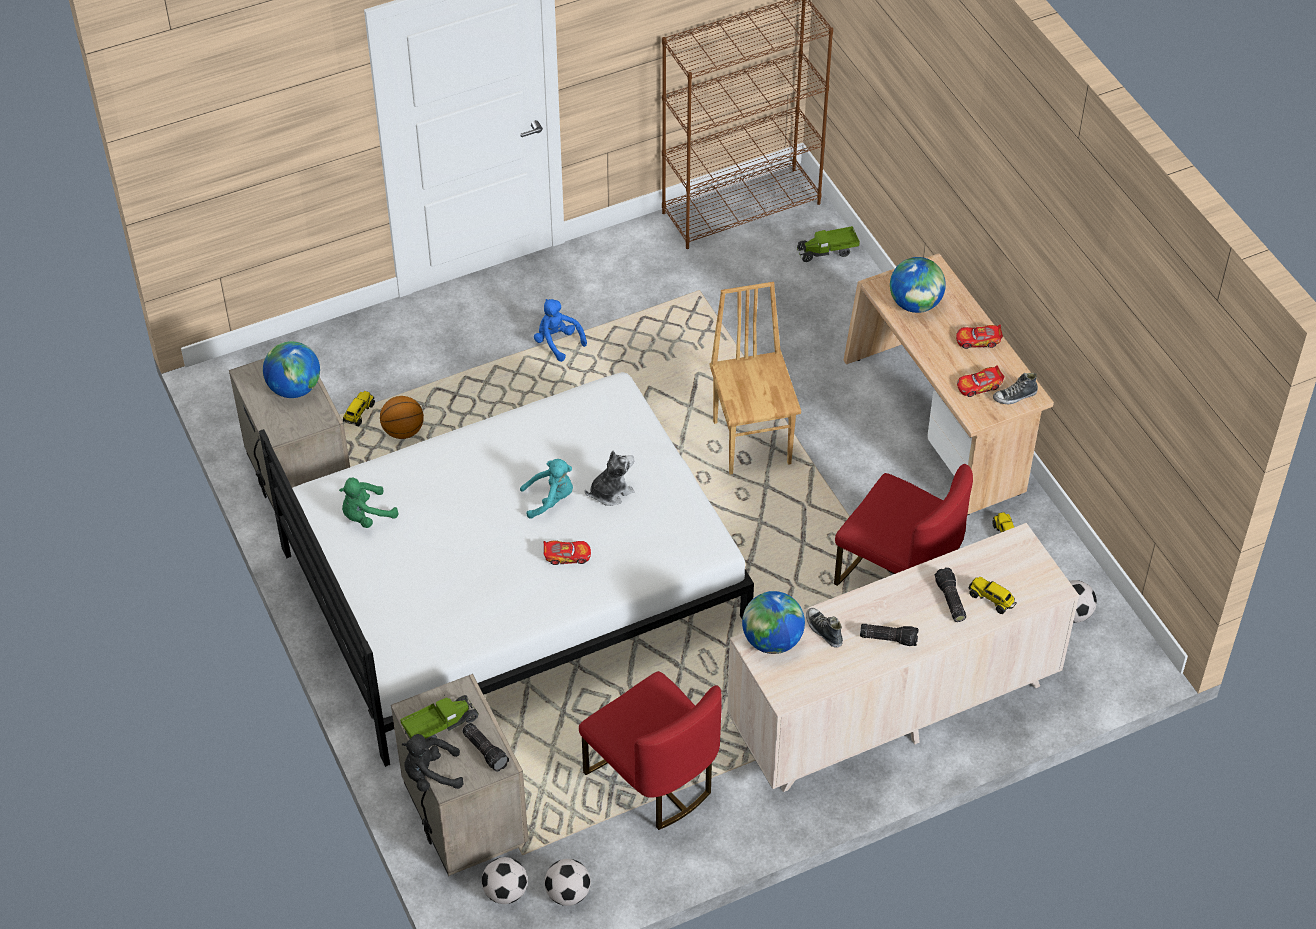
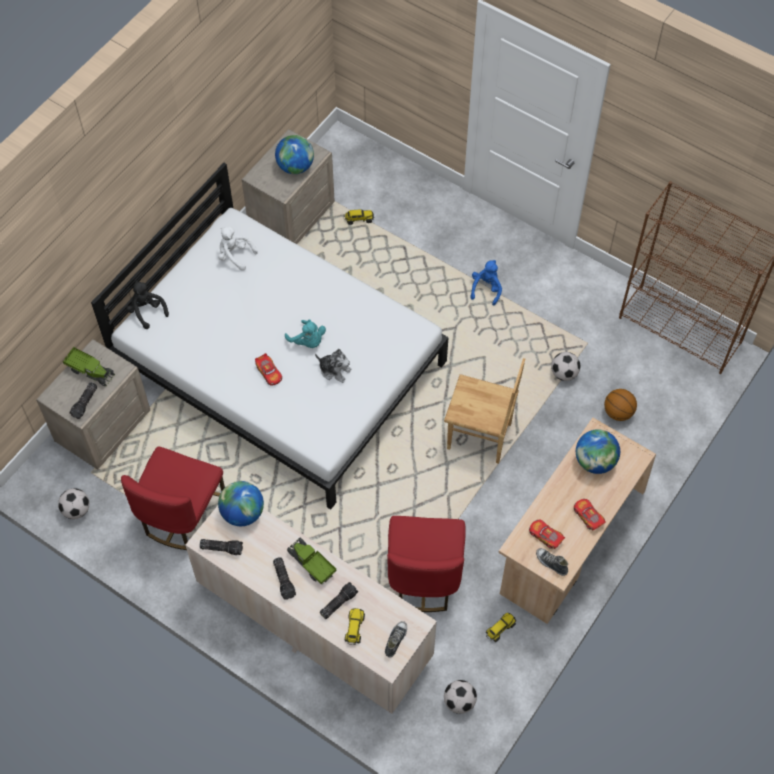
camera: 60 degrees right, 10 degrees up
(366, 516) = (235, 255): green plush toy -> white plush toy
(403, 431) = (360, 248): basketball -> basketball (618, 412)
(431, 775) = (53, 385): black plush toy -> black plush toy (147, 311)
(505, 892) = (61, 477): football -> football (564, 373)
(753, 442) = (479, 438): brown chair -> brown chair turned 60 degrees clockwise
(806, 680) = (222, 548): none -> flashlight
(823, 630) = (268, 539): shoe -> shoe (395, 640)
(827, 252) = (679, 400): toy truck -> toy truck (311, 564)

